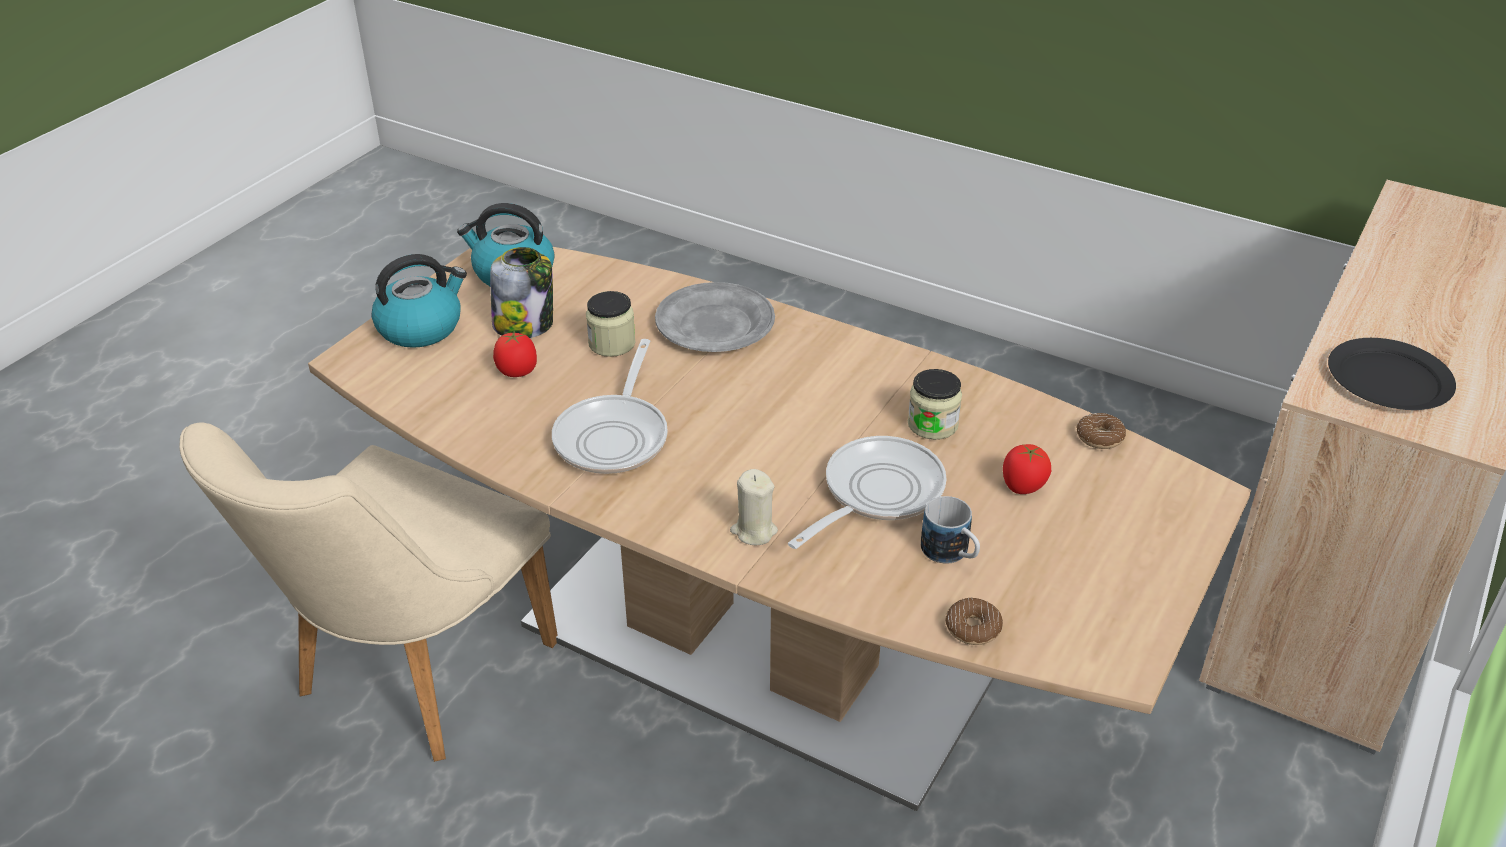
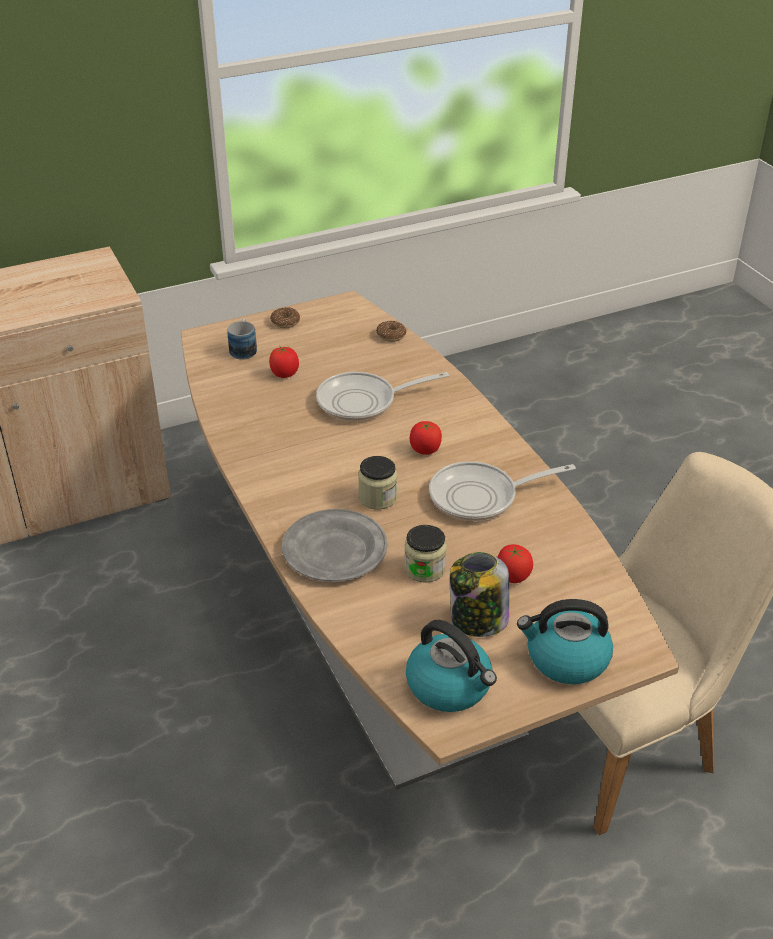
camera: 145 degrees left, 0 degrees up
(615, 435) = (480, 497): frying pan -> frying pan turned 150 degrees counterclockwise
(731, 463) = (425, 450): none -> tomato
(754, 531) = (449, 411): beige candle -> none
(932, 424) = (285, 421): jar -> jar (377, 498)
(951, 554) = (362, 363): mug -> mug (244, 348)
(1099, 437) = (209, 378): donut -> donut (285, 322)
(1389, 380) = (74, 288): black plate -> none

